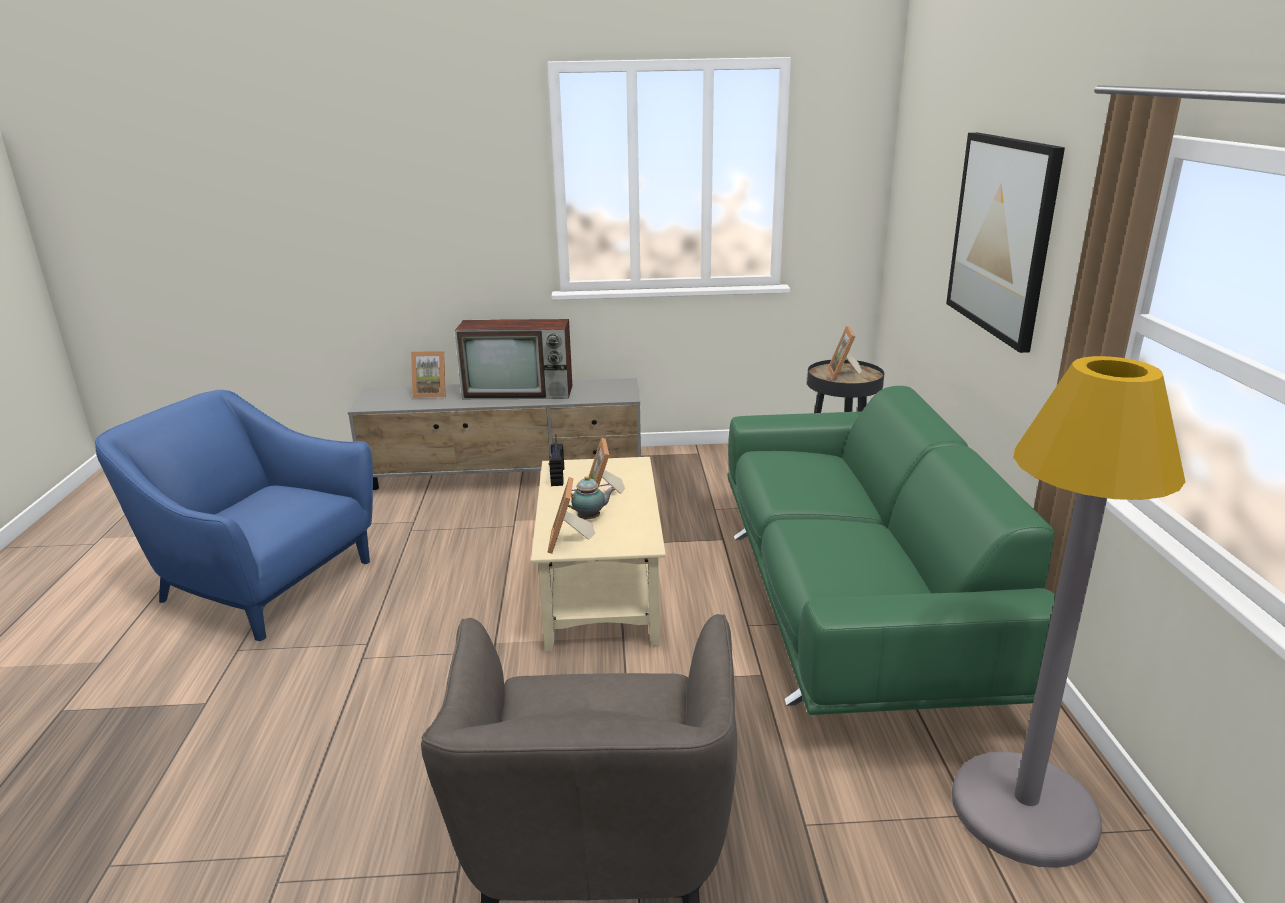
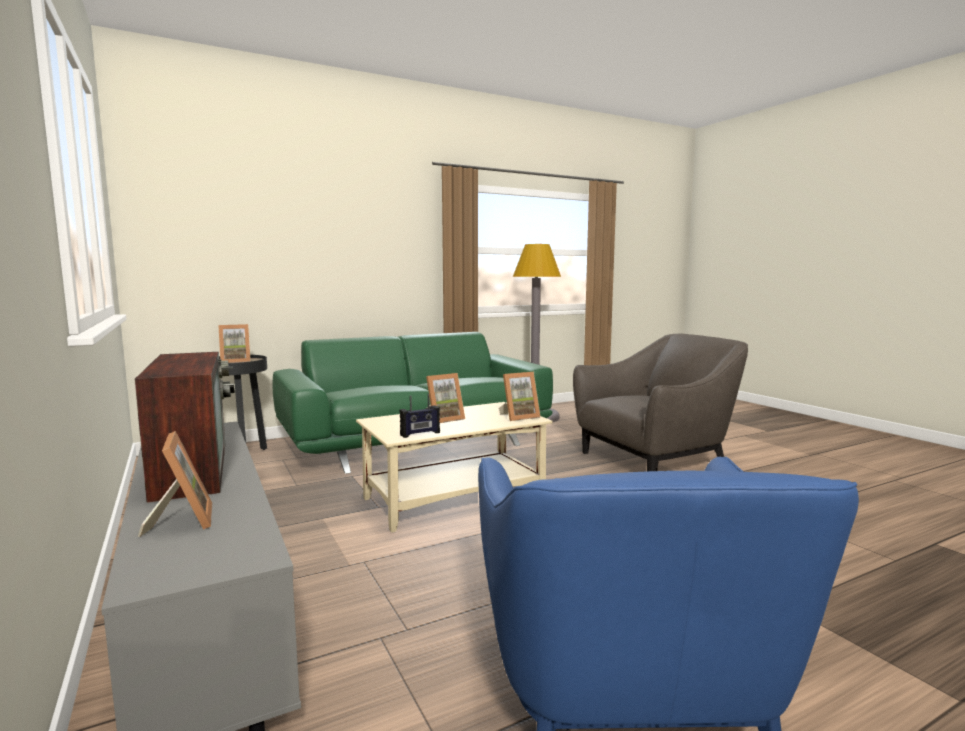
camera: 115 degrees left, 15 degrees down
(590, 518) = (481, 417): teapot -> none
(1002, 236) = (341, 235): picture -> none

